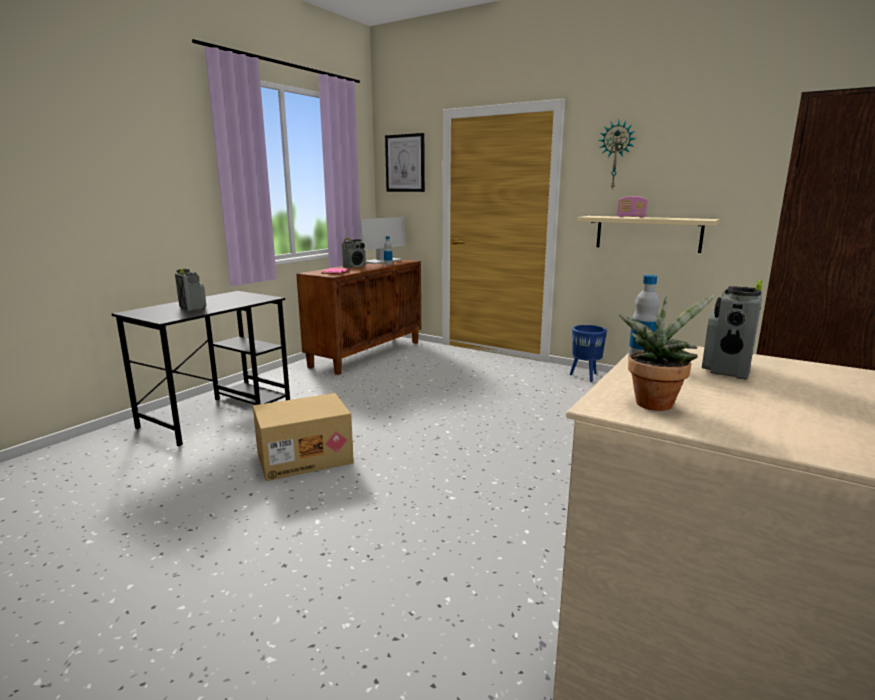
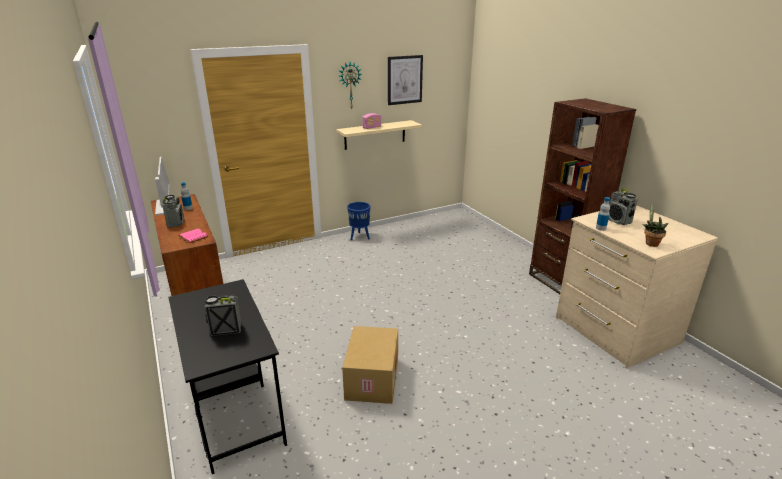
camera: 60 degrees left, 10 degrees up
(405, 163) = (150, 103): picture -> picture (404, 80)

